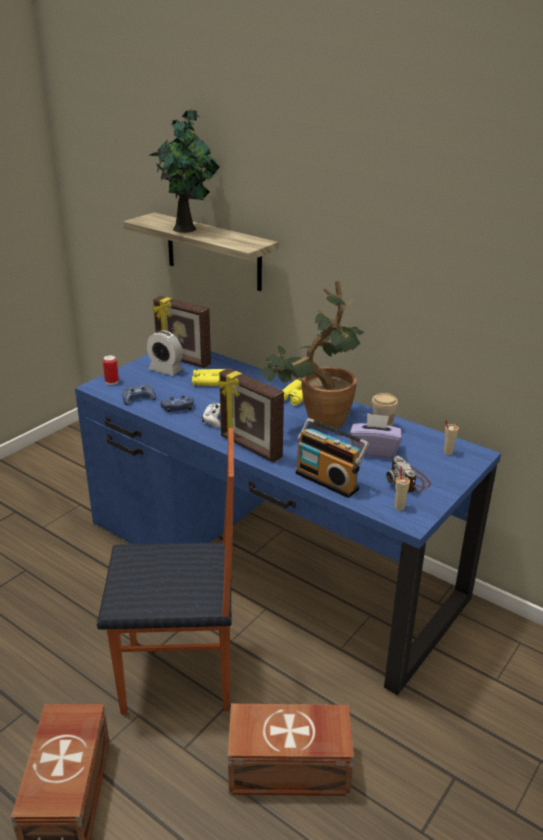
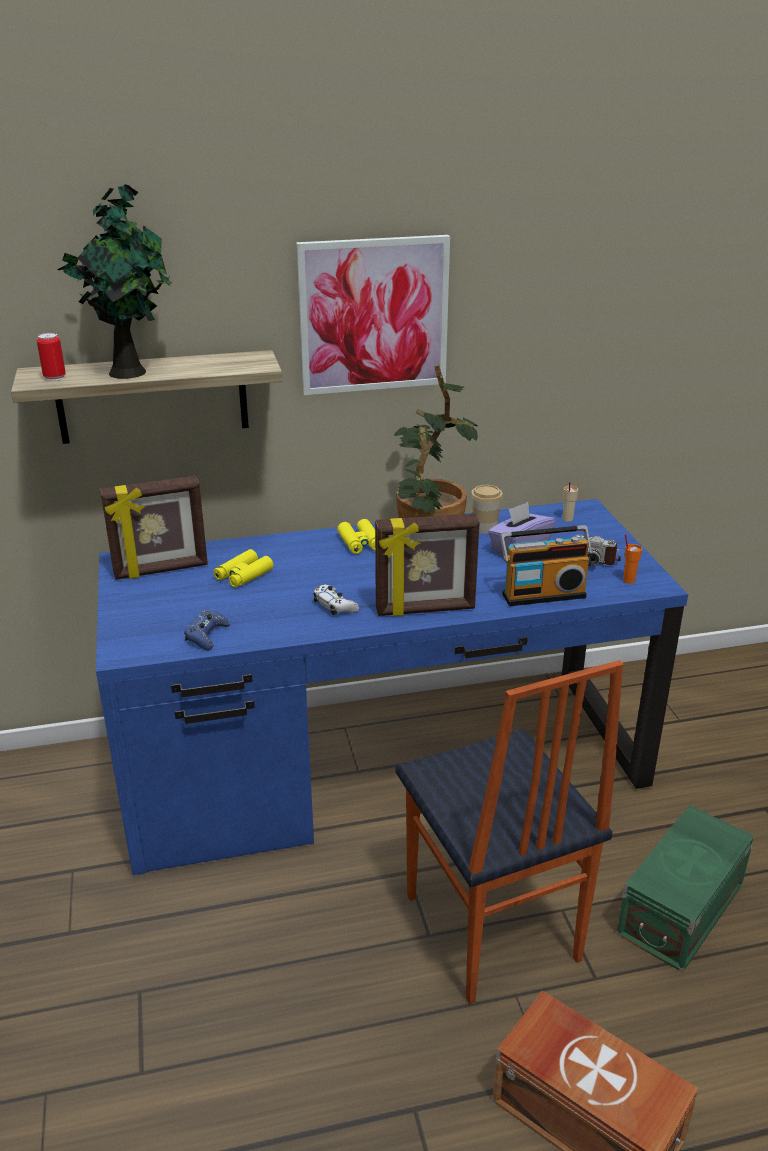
camera: 50 degrees left, 0 degrees up
(112, 382) = (129, 637): can -> can (54, 377)
(165, 370) = (165, 590): alarm clock -> none
(178, 408) = (272, 618): blue game controller -> none
(179, 677) = (489, 929): chair -> chair turned 120 degrees clockwise
(290, 769) = (683, 908): brown storage box -> green storage box
(342, 236) = (373, 315): none -> picture
(399, 507) = (628, 580): beige cup -> orange cup

